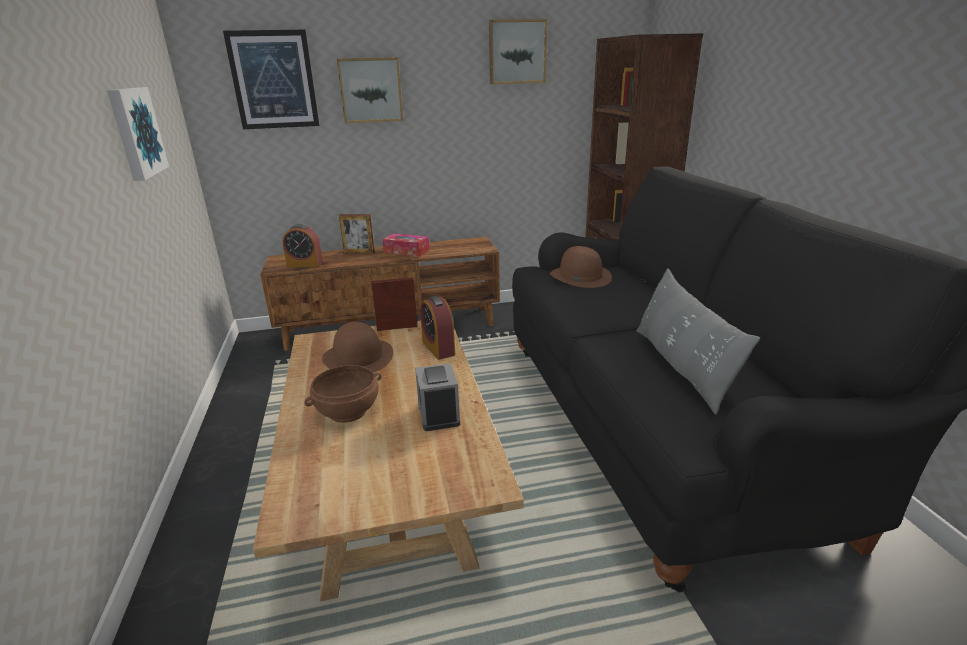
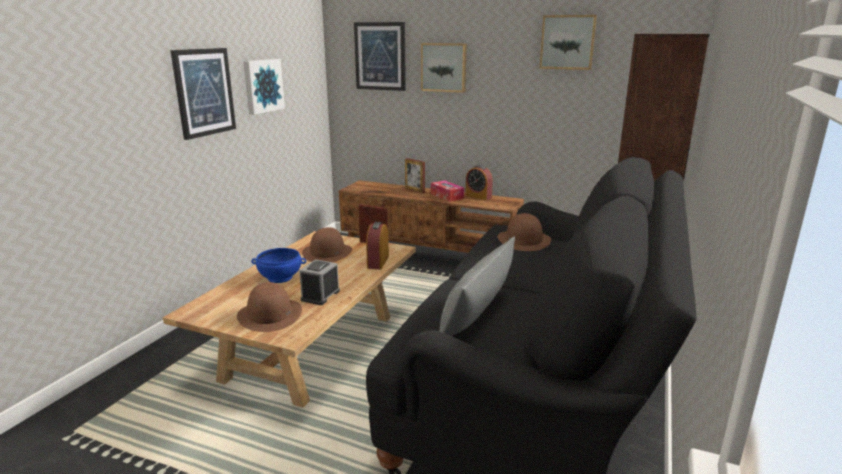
camera: 35 degrees right, 5 degrees down
(78, 148) = (204, 92): none -> picture
(305, 264) = (371, 190): alarm clock -> alarm clock (478, 196)
(348, 412) = (280, 278): brown bowl -> blue bowl
(416, 467) = (270, 315): none -> brown hat

